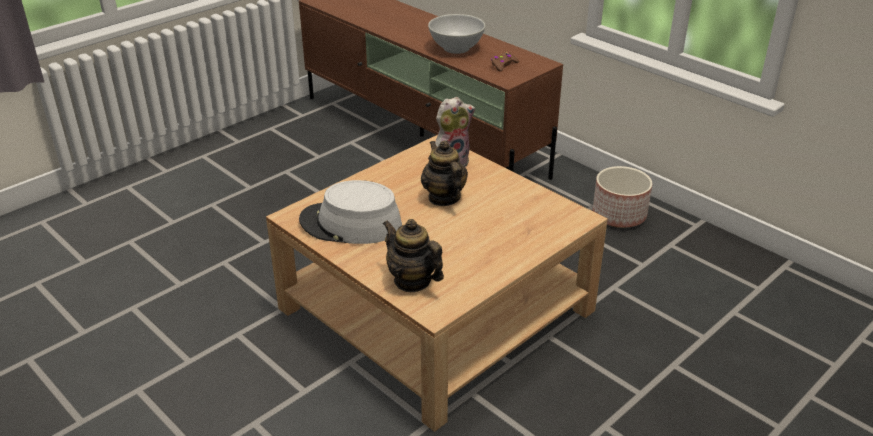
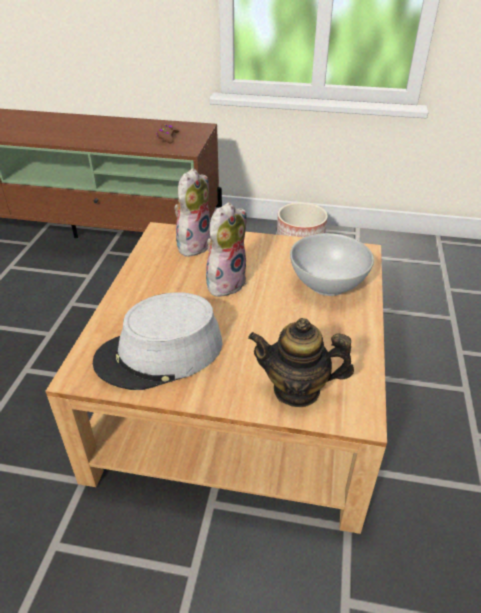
camera: 35 degrees left, 5 degrees up
(444, 198) = (225, 282): teapot -> plush toy
(456, 48) = (106, 134): white bowl -> white bowl (328, 284)

